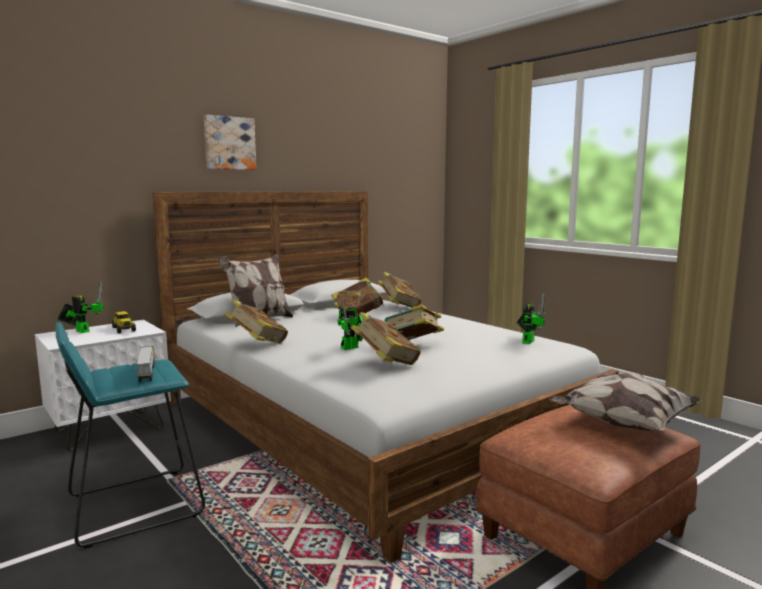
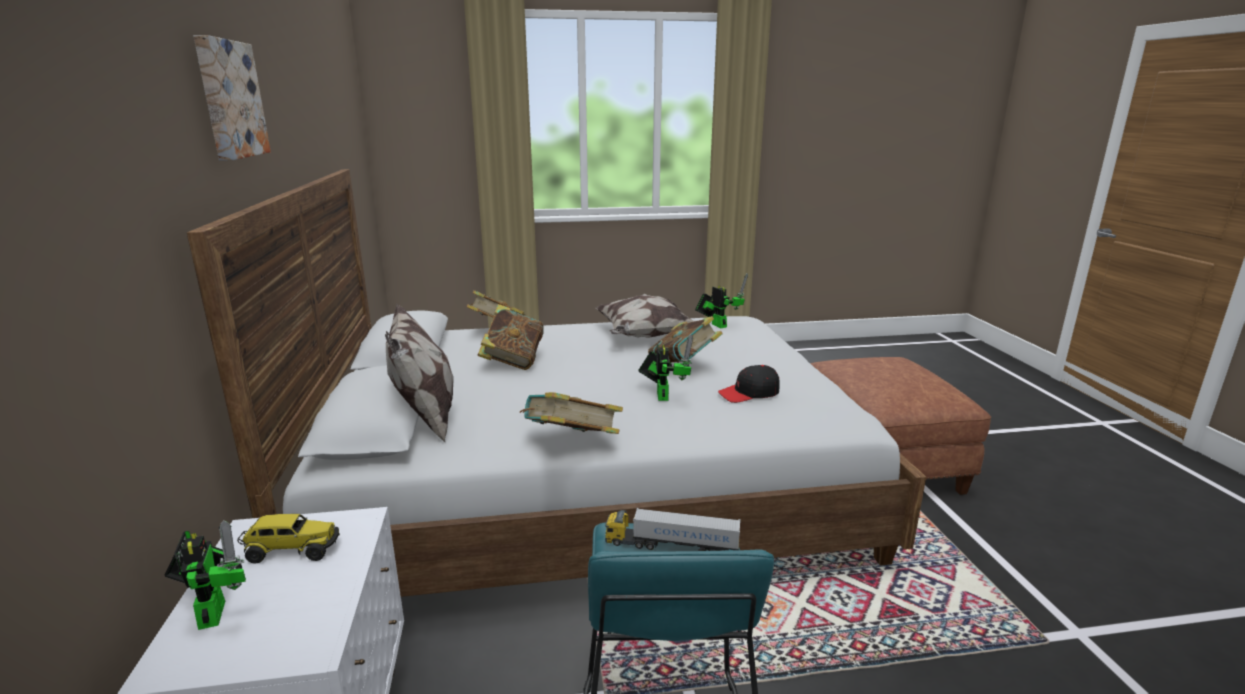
camera: 60 degrees left, 10 degrees up
(81, 331) = (213, 610): toy robot -> toy robot turned 90 degrees clockwise
(385, 364) = (749, 393): book -> black cap
(622, 424) = (890, 365): pillow -> pillow (643, 336)

